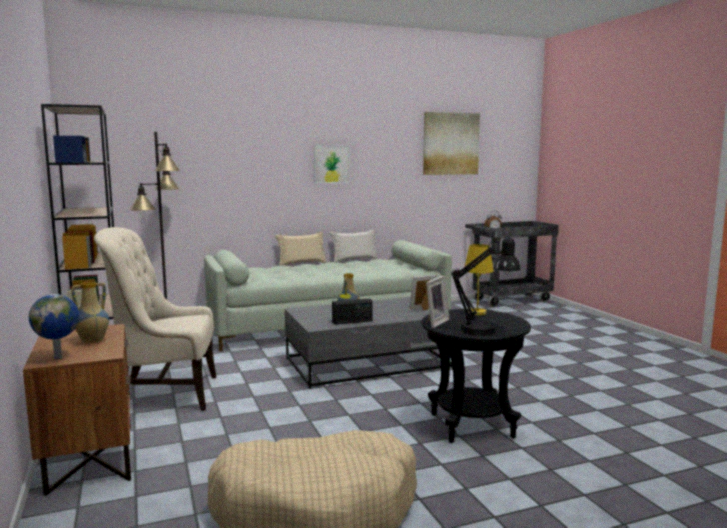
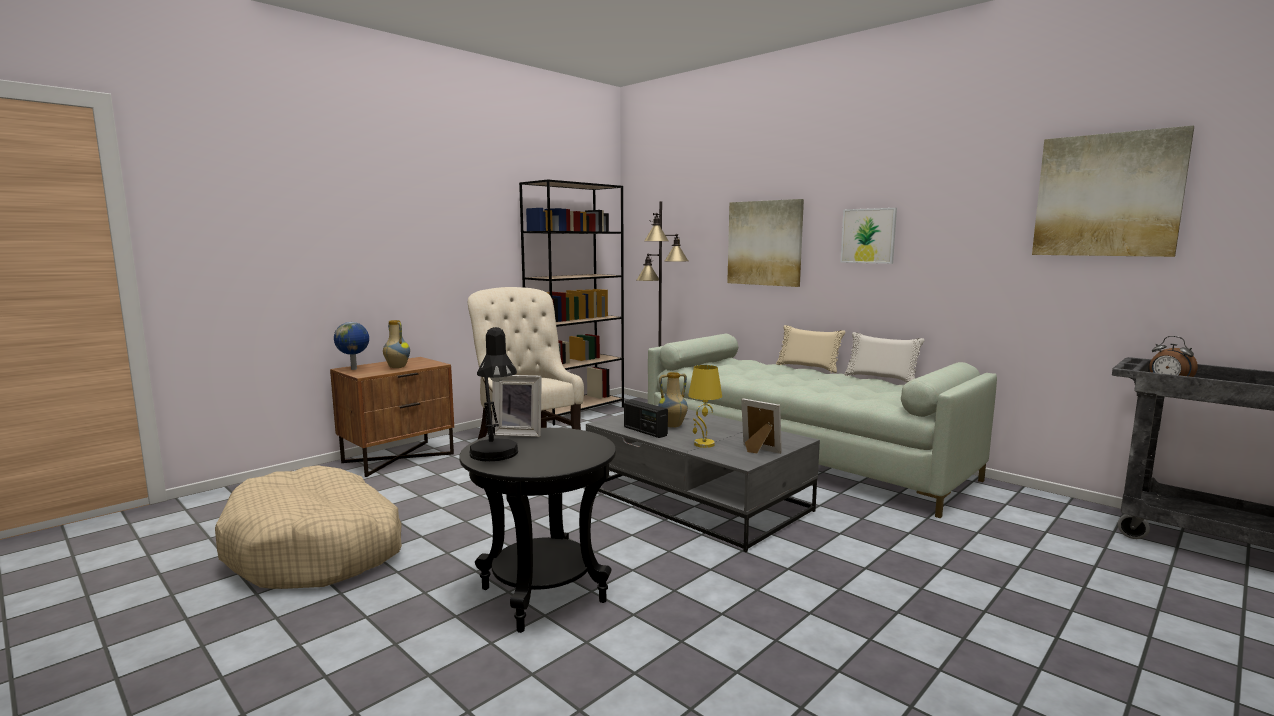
camera: 65 degrees right, 0 degrees up
(248, 170) = (765, 243): none -> picture
(477, 313) = (590, 445): yellow table lamp -> yellow table lamp (703, 444)

